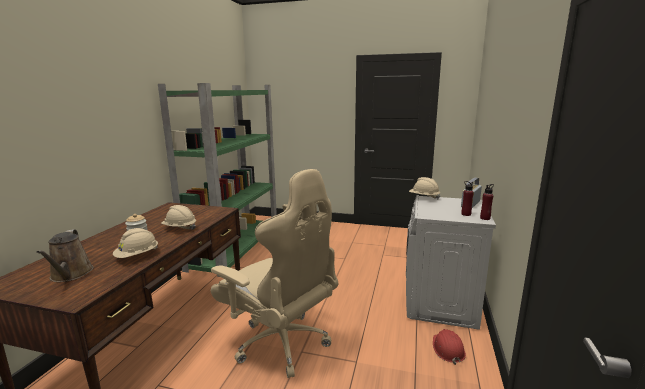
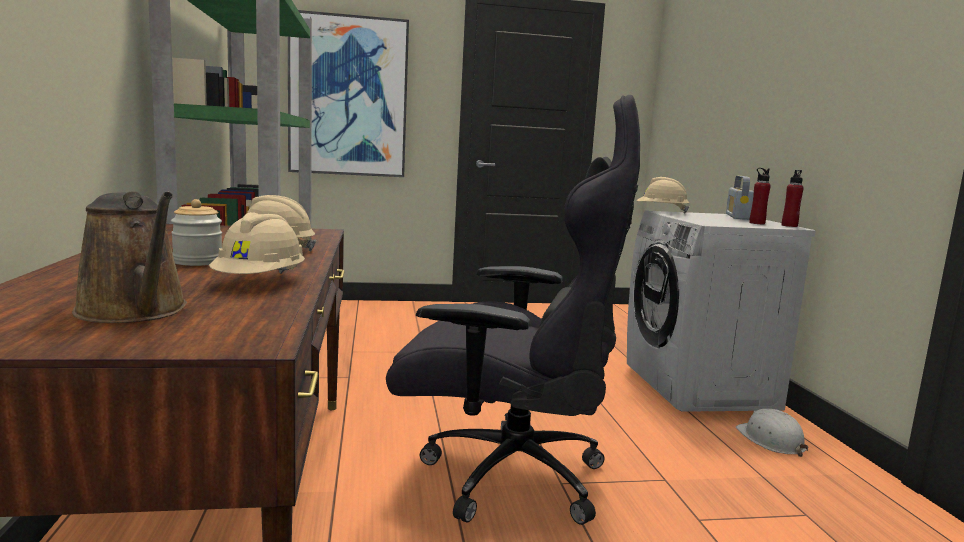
camera: 25 degrees left, 5 degrees down
(278, 341) = (502, 476): beige office chair -> black office chair
(297, 117) = (348, 97): none -> picture
(447, 349) = (770, 440): red hard hat -> white hard hat

